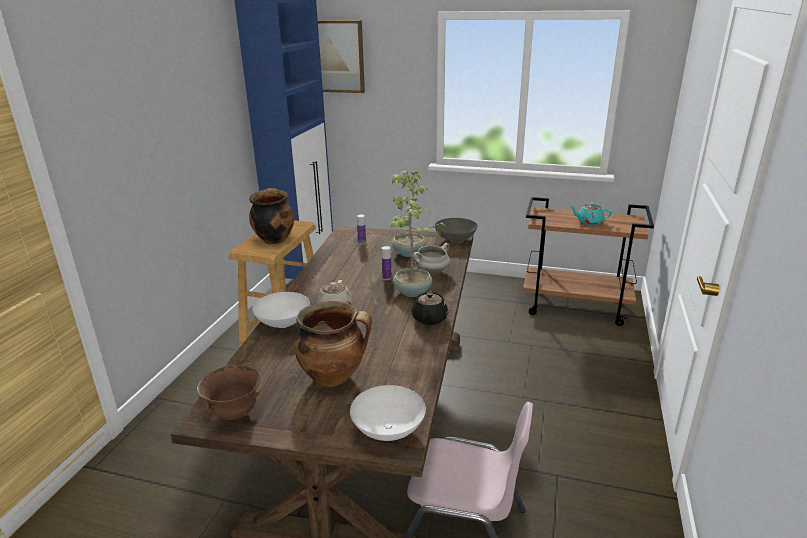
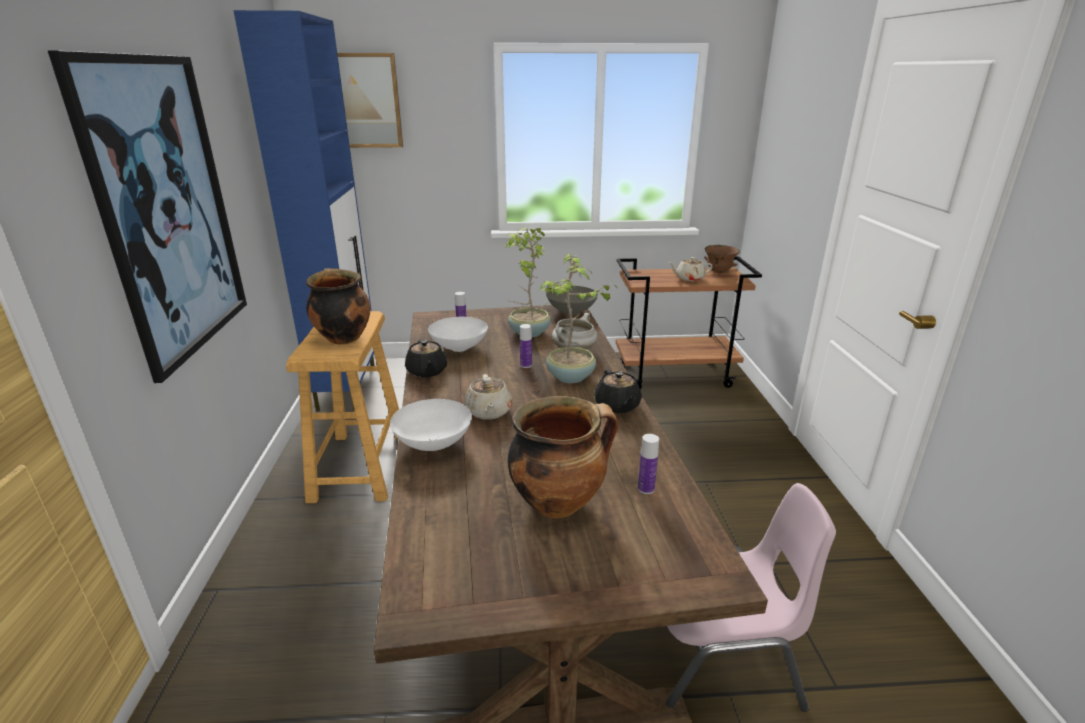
camera: 20 degrees left, 0 degrees up
(161, 143) = (168, 210): none -> picture
(235, 414) = (458, 590): brown bowl -> brown bowl (718, 272)
(314, 272) = (427, 371): none -> black teapot
(388, 430) = (685, 559): white bowl -> white bowl (459, 347)
(400, 380) = (646, 489): none -> bottle
(589, 222) = (689, 278): turquoise teapot -> beige teapot

